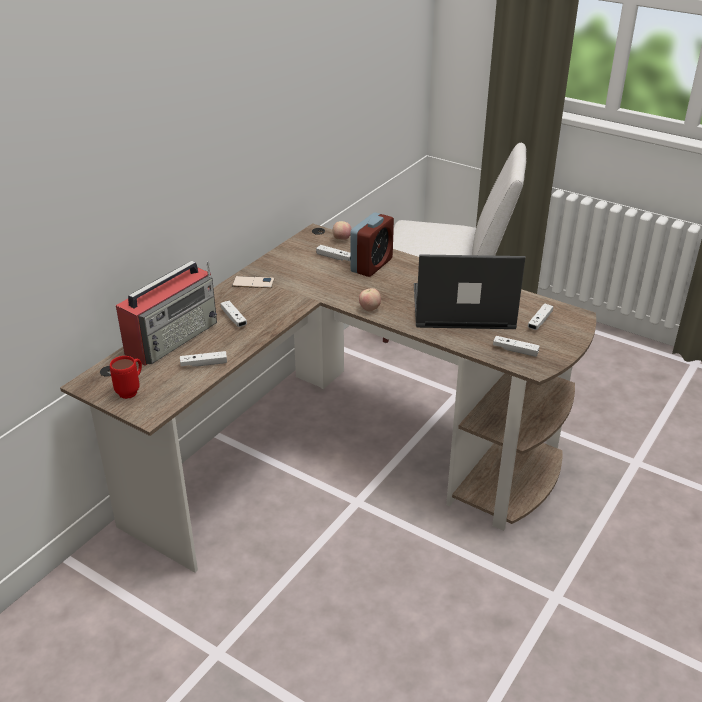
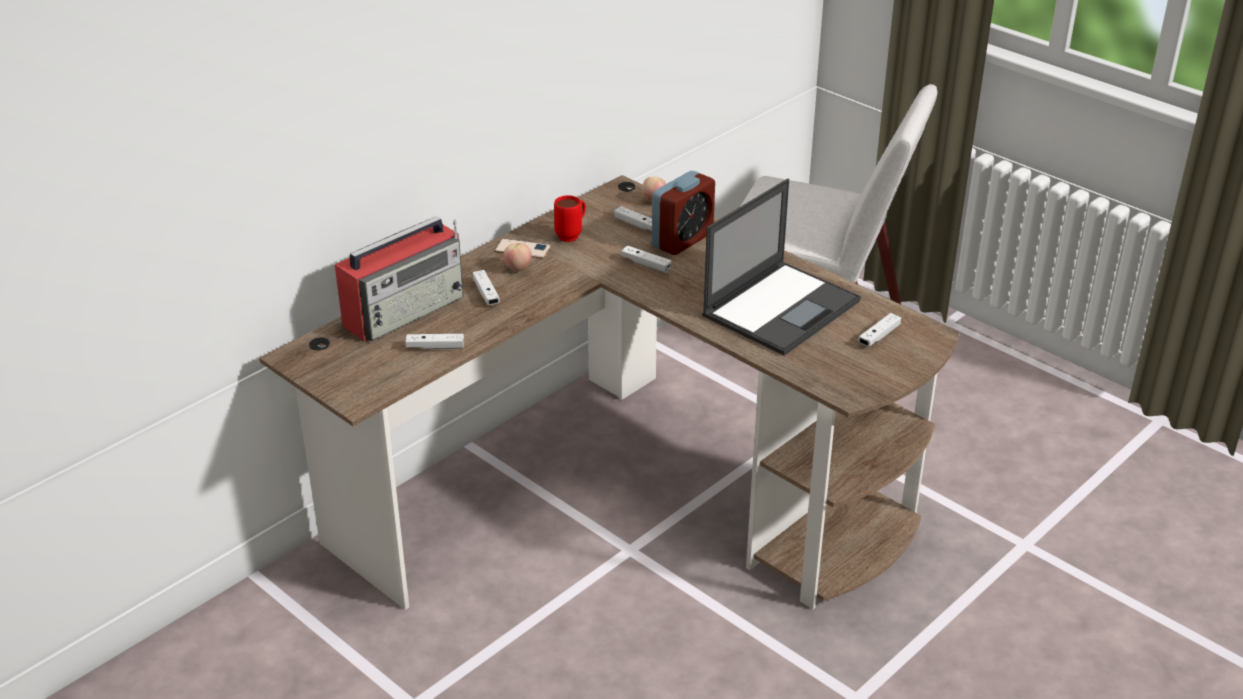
camera: 10 degrees right, 0 degrees up
(131, 390) = (342, 370): red mug -> red mug (572, 235)
(369, 309) = (661, 298): apple -> apple (518, 269)
(461, 307) = (782, 307): laptop -> laptop turned 120 degrees clockwise
(515, 350) = (832, 370): white game controller -> white game controller (646, 264)

